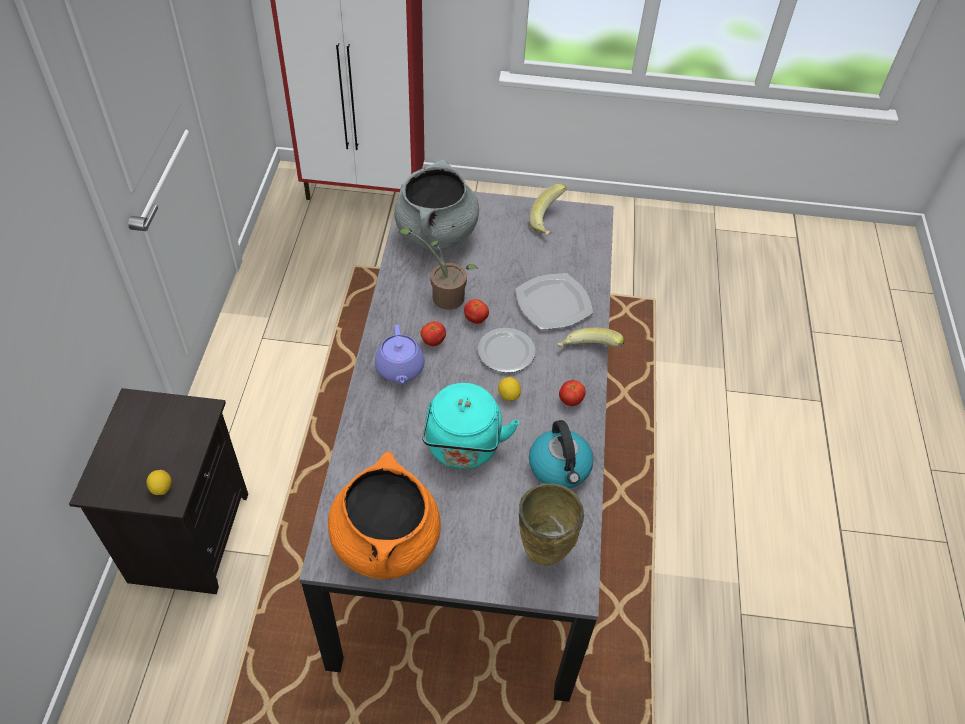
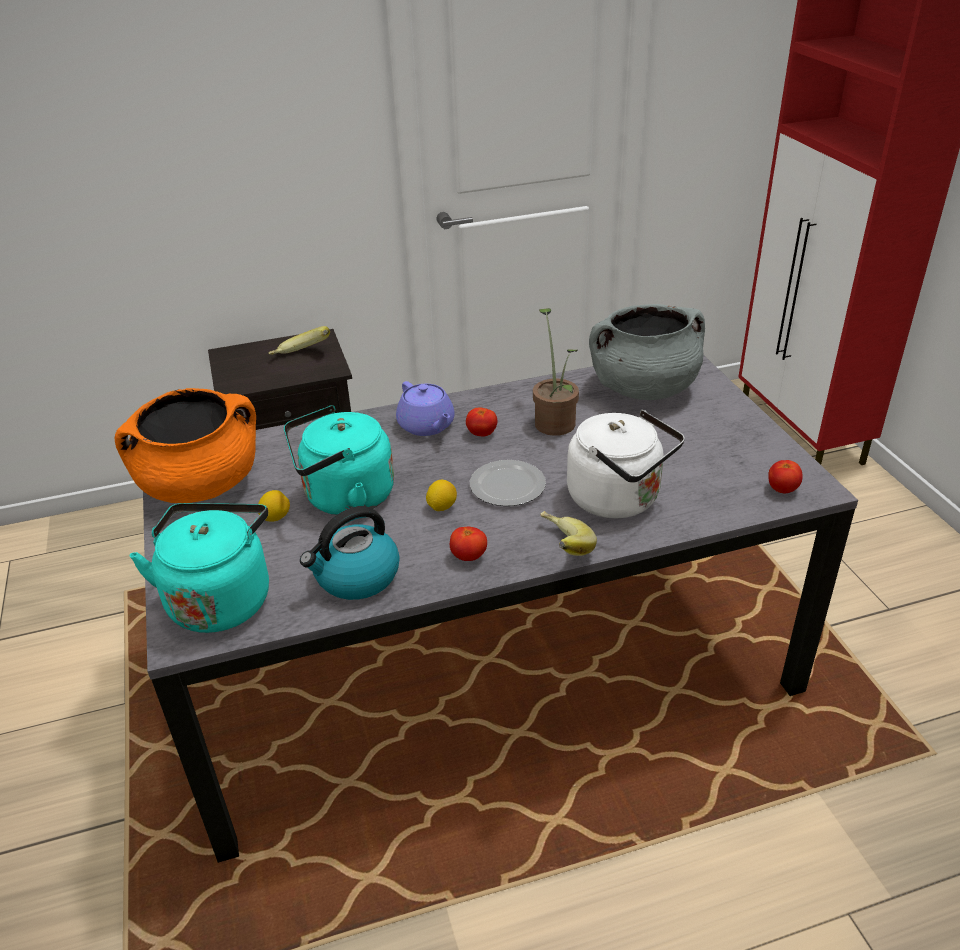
camera: 70 degrees right, 15 degrees down
(161, 488) = (240, 380): lemon -> lemon (275, 517)
(400, 369) = (427, 426): purple teapot -> purple teapot turned 90 degrees counterclockwise
(476, 319) = (539, 451): tomato -> tomato (782, 489)
(542, 555) = (220, 598): beige vase -> turquoise kettle
(549, 221) = (759, 456): banana -> banana (301, 356)
(554, 303) = (619, 499): plate -> white kettle

